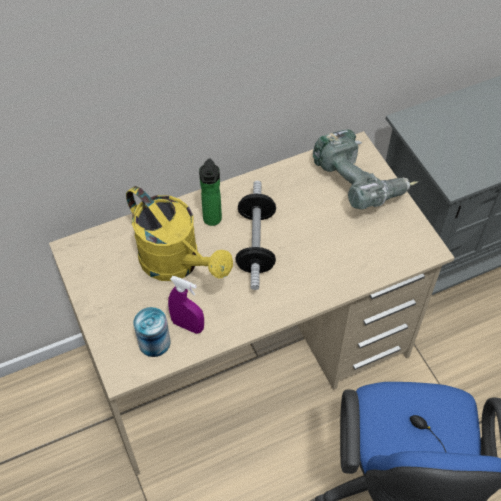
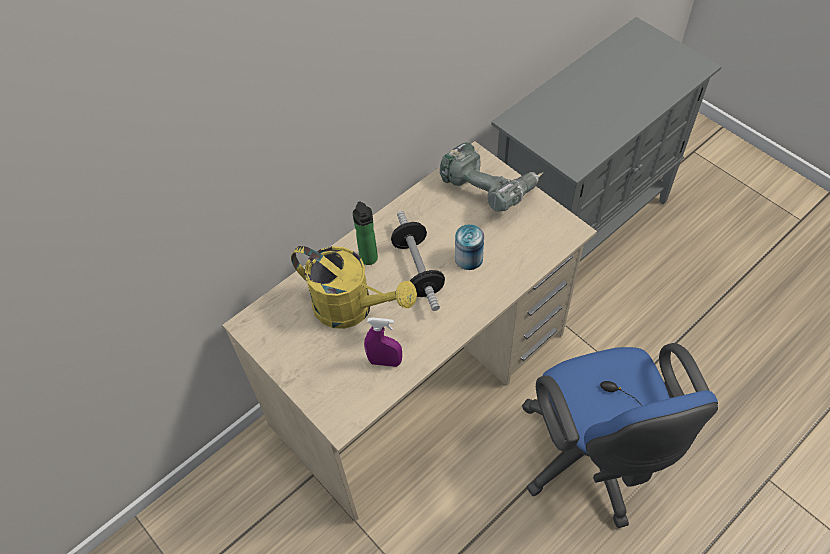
camera: 15 degrees left, 0 degrees up
(154, 342) = (360, 386): can -> can (469, 258)

